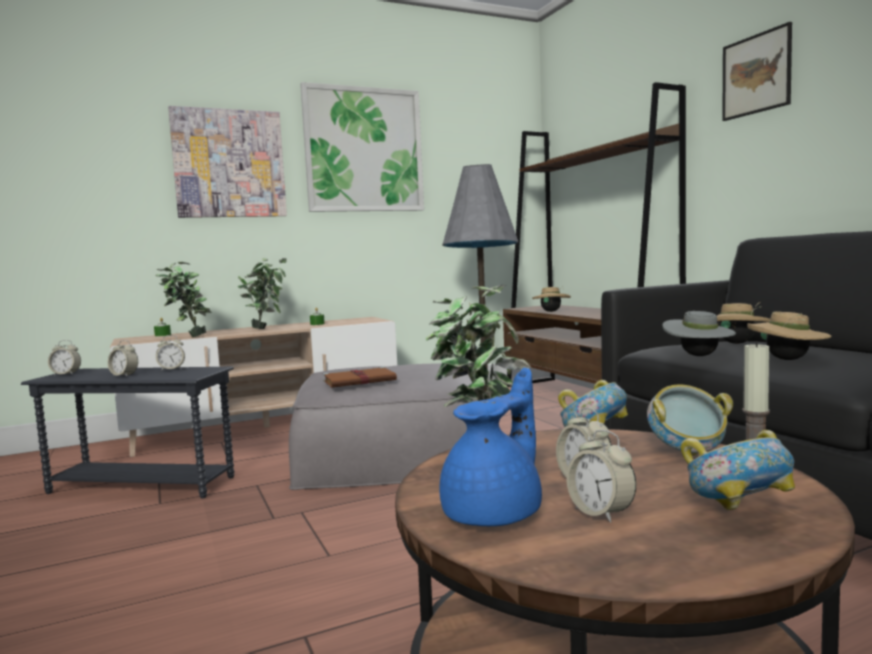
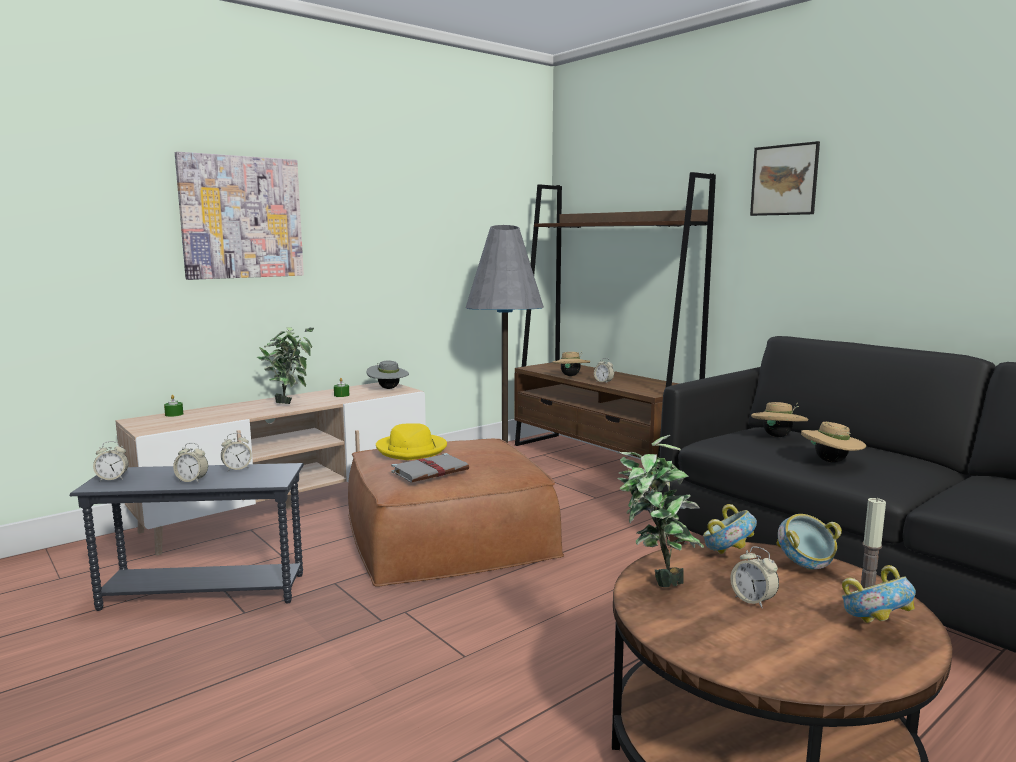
camera: 15 degrees left, 5 degrees up
(188, 337) = (214, 419): potted plant -> none
(360, 367) = (412, 450): none -> yellow hat
(360, 380) = (431, 471): brown book -> grey book
(364, 150) = (382, 202): picture -> none
(391, 452) = (448, 534): grey ottoman -> brown ottoman
(496, 514) = (717, 639): blue teapot -> none
(601, 513) = (788, 632): alarm clock -> alarm clock (603, 382)
(698, 356) = (757, 454): grey hat -> grey hat (388, 388)

